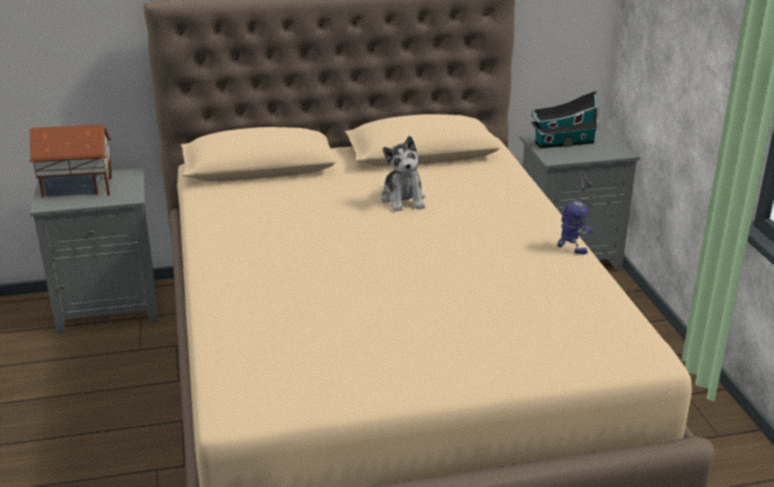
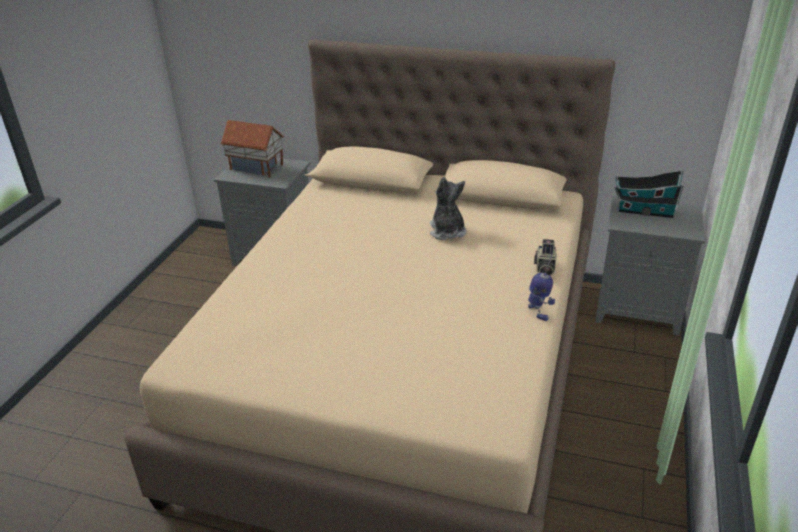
camera: 30 degrees right, 5 degrees up
(403, 199) = (447, 232): plush toy -> plush toy turned 150 degrees clockwise
(537, 209) = (544, 268): none -> camera

